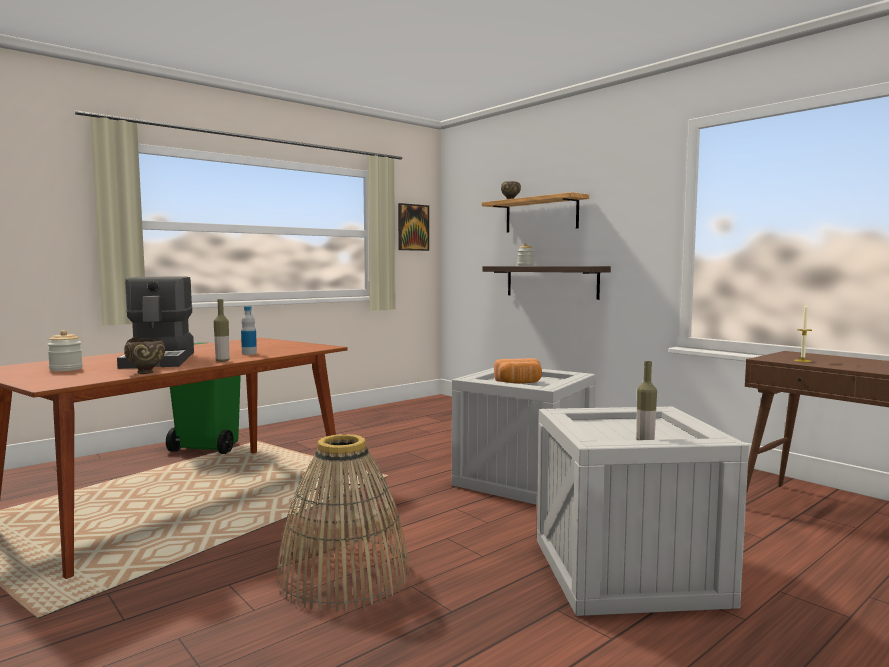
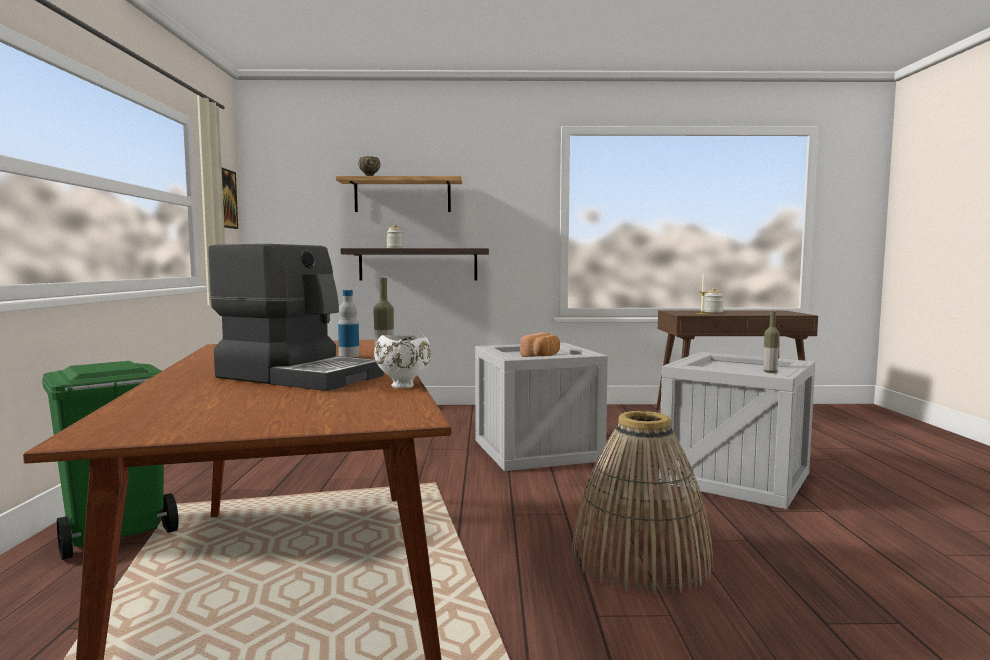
camera: 50 degrees left, 0 degrees up
(66, 369) = (255, 406): jar -> jar (713, 312)
(146, 373) = (404, 386): brown bowl -> white bowl

